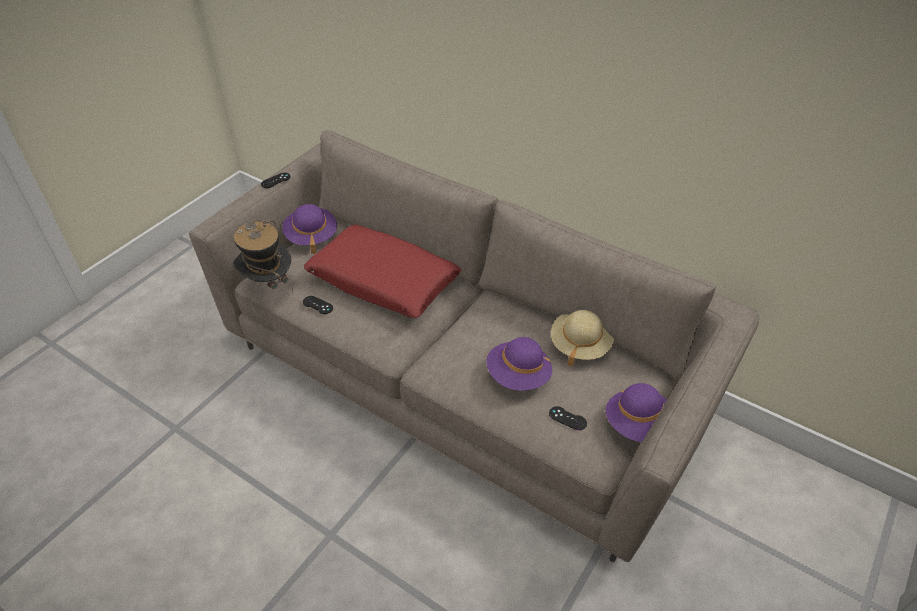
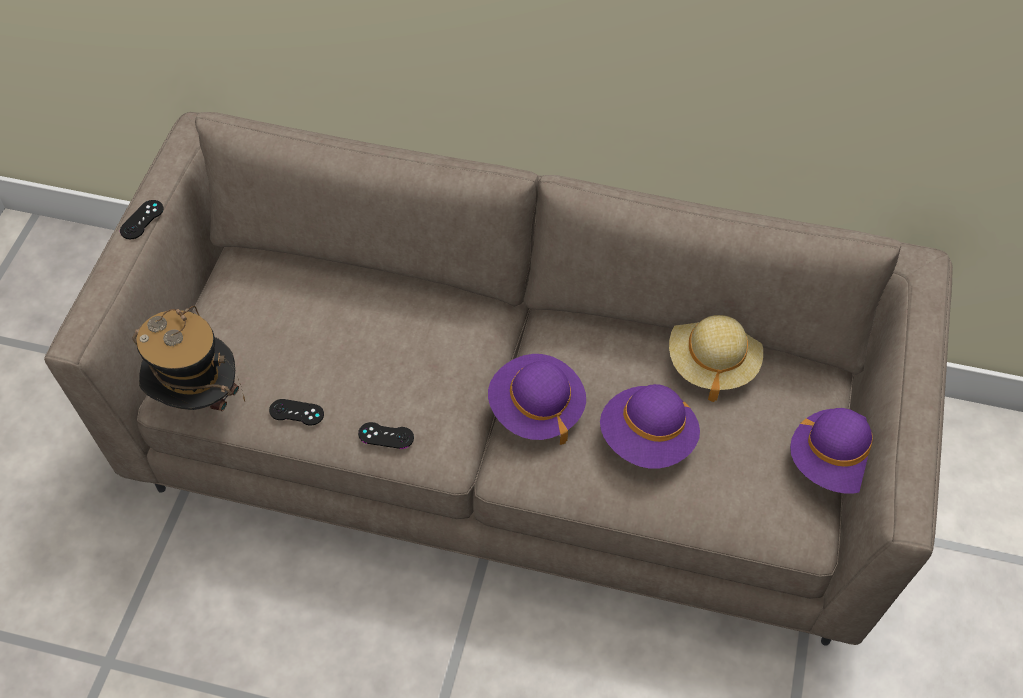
camera: 20 degrees left, 10 degrees up
(311, 236) = (224, 292): purple hat -> purple hat (536, 409)
(383, 281) = (379, 341): red pillow -> none
(567, 418) = (741, 484): black game controller -> black game controller (386, 435)

